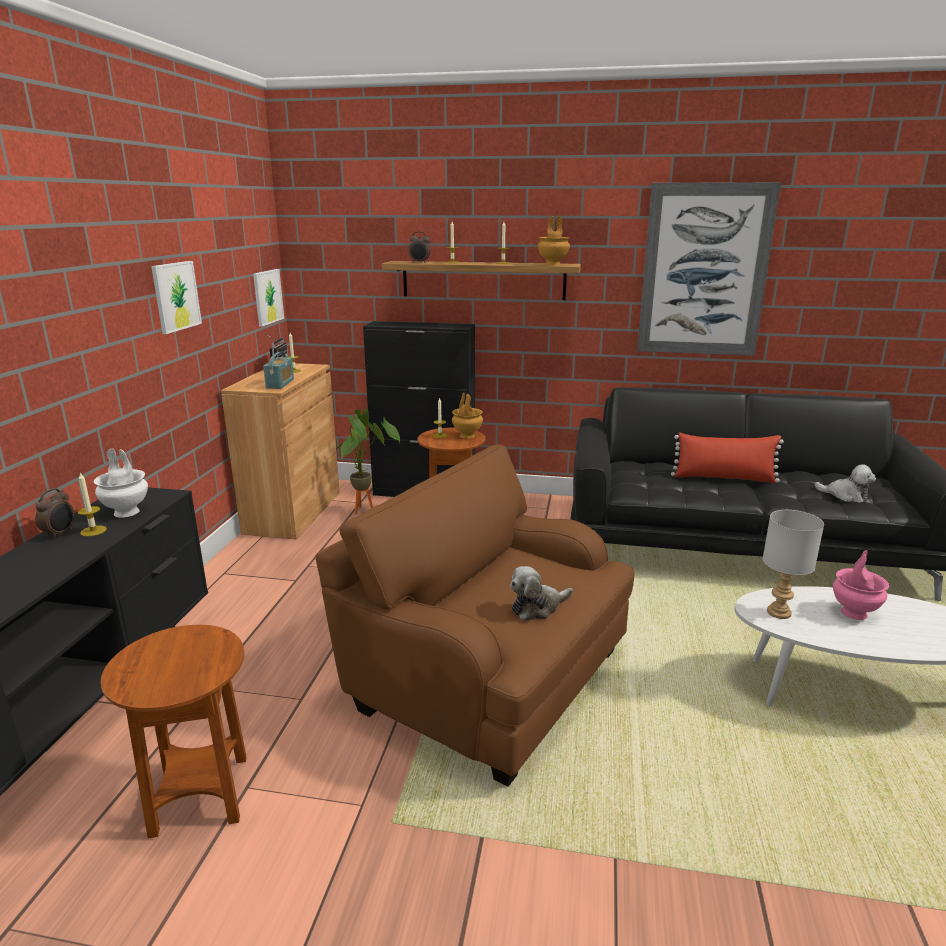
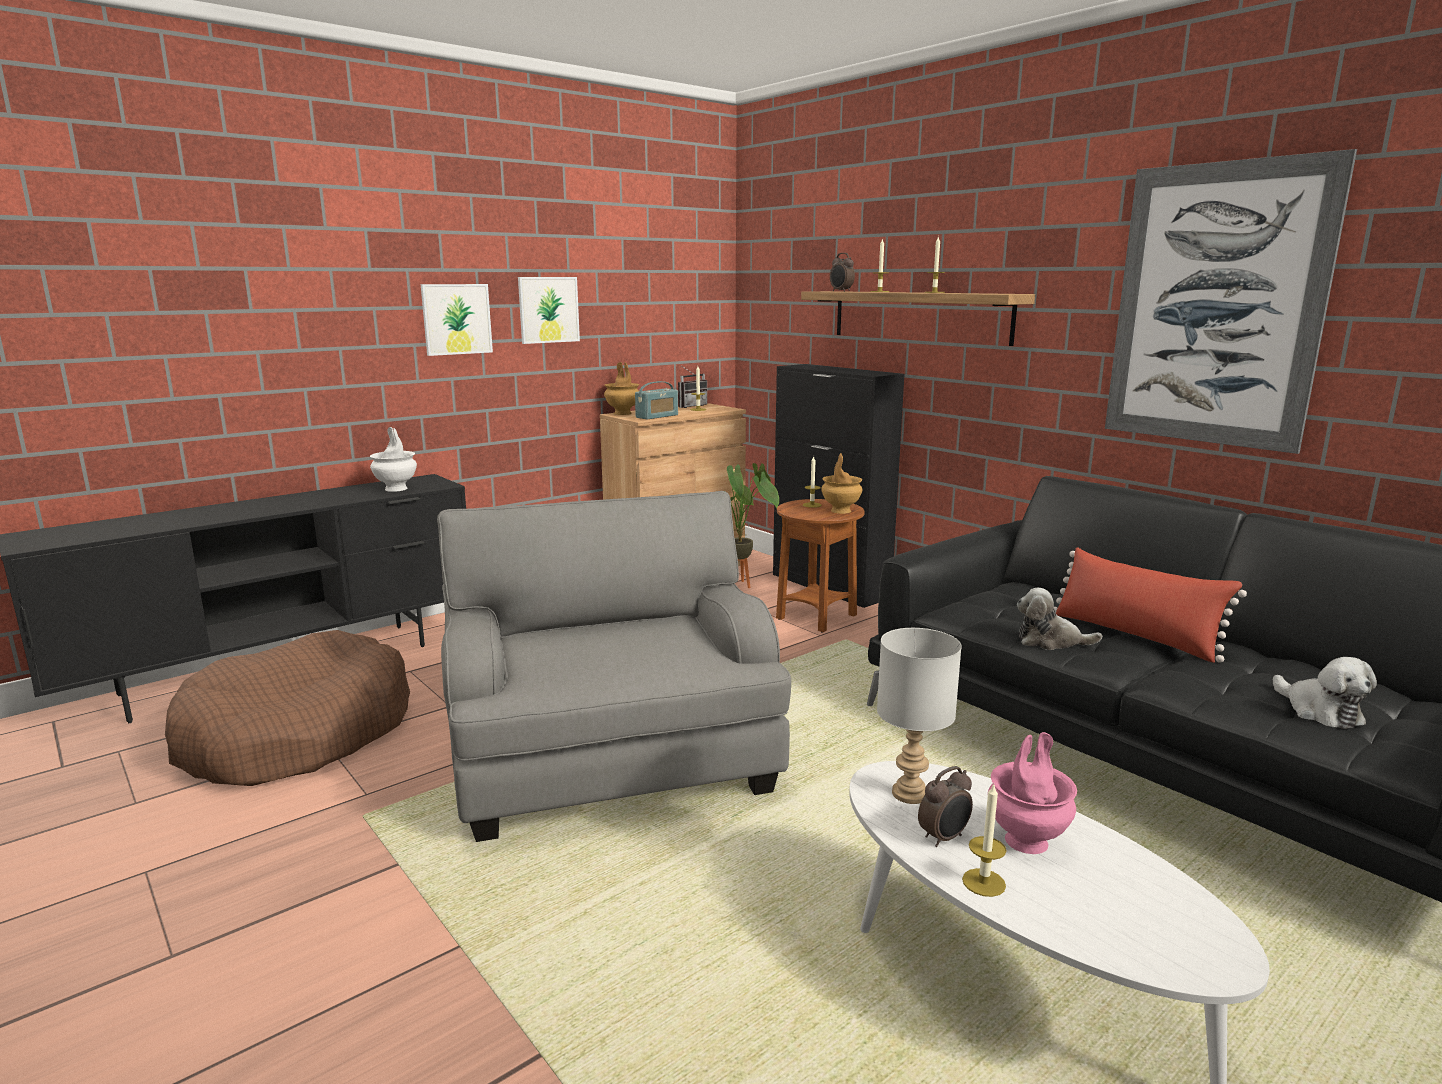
camera: 40 degrees right, 5 degrees down
(60, 533) = (335, 491): alarm clock -> alarm clock (944, 838)
(93, 531) = (354, 494): candle -> candle (983, 882)
(200, 795) = (297, 734): brown side table -> brown dog bed
(267, 297) = (701, 328): picture -> picture (456, 319)
(486, 676) = (611, 755): brown armchair -> grey armchair
(537, 607) = (603, 665): plush toy -> plush toy (1050, 641)
(553, 264) = (986, 293): brown vase -> brown vase (623, 413)

